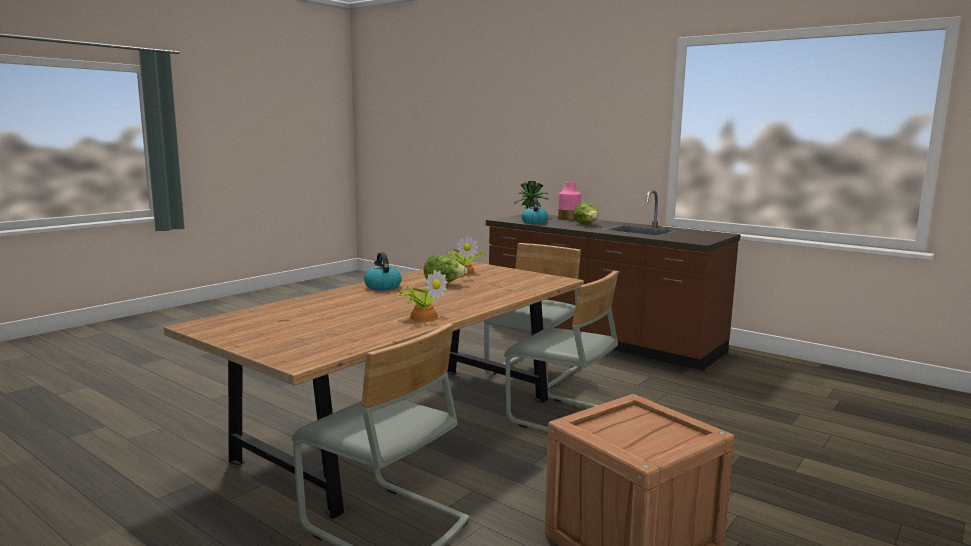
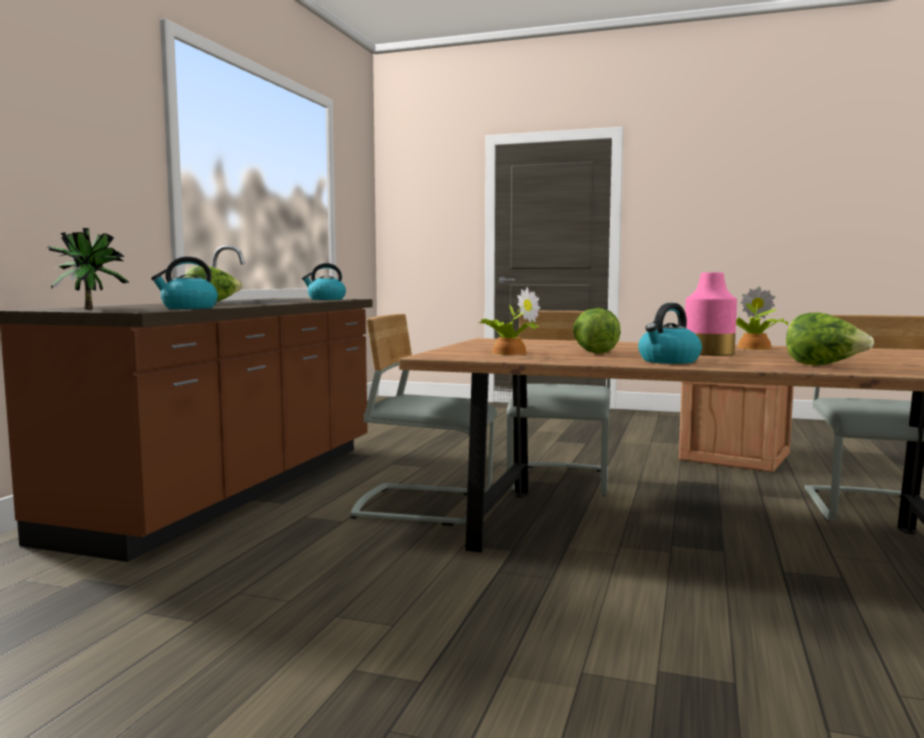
camera: 110 degrees left, 5 degrees down
(314, 303) = (823, 366): none -> lettuce
(569, 218) = (120, 306): pink vase -> pink vase (709, 353)
(691, 238) = (326, 299): none -> kettle

